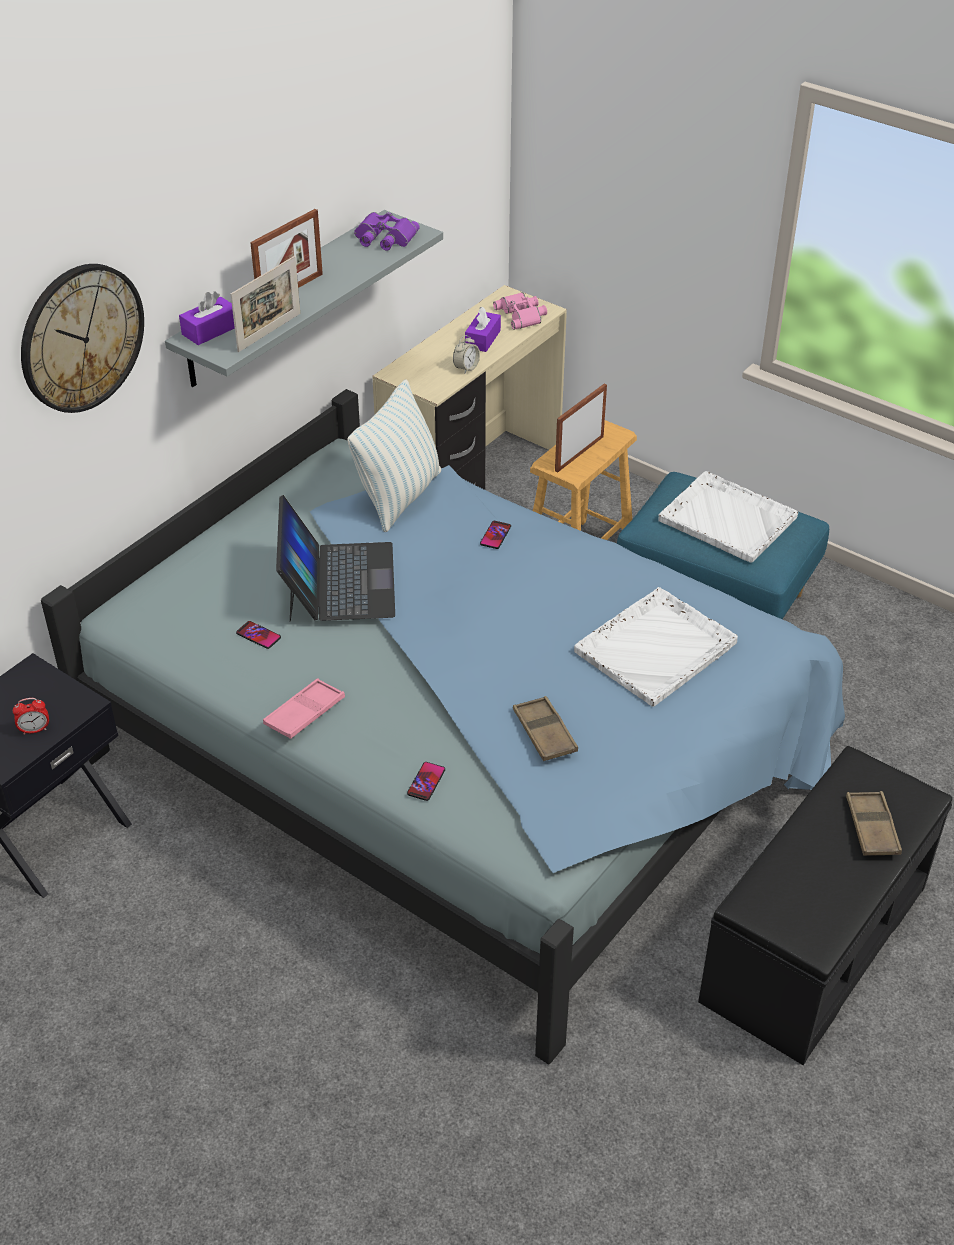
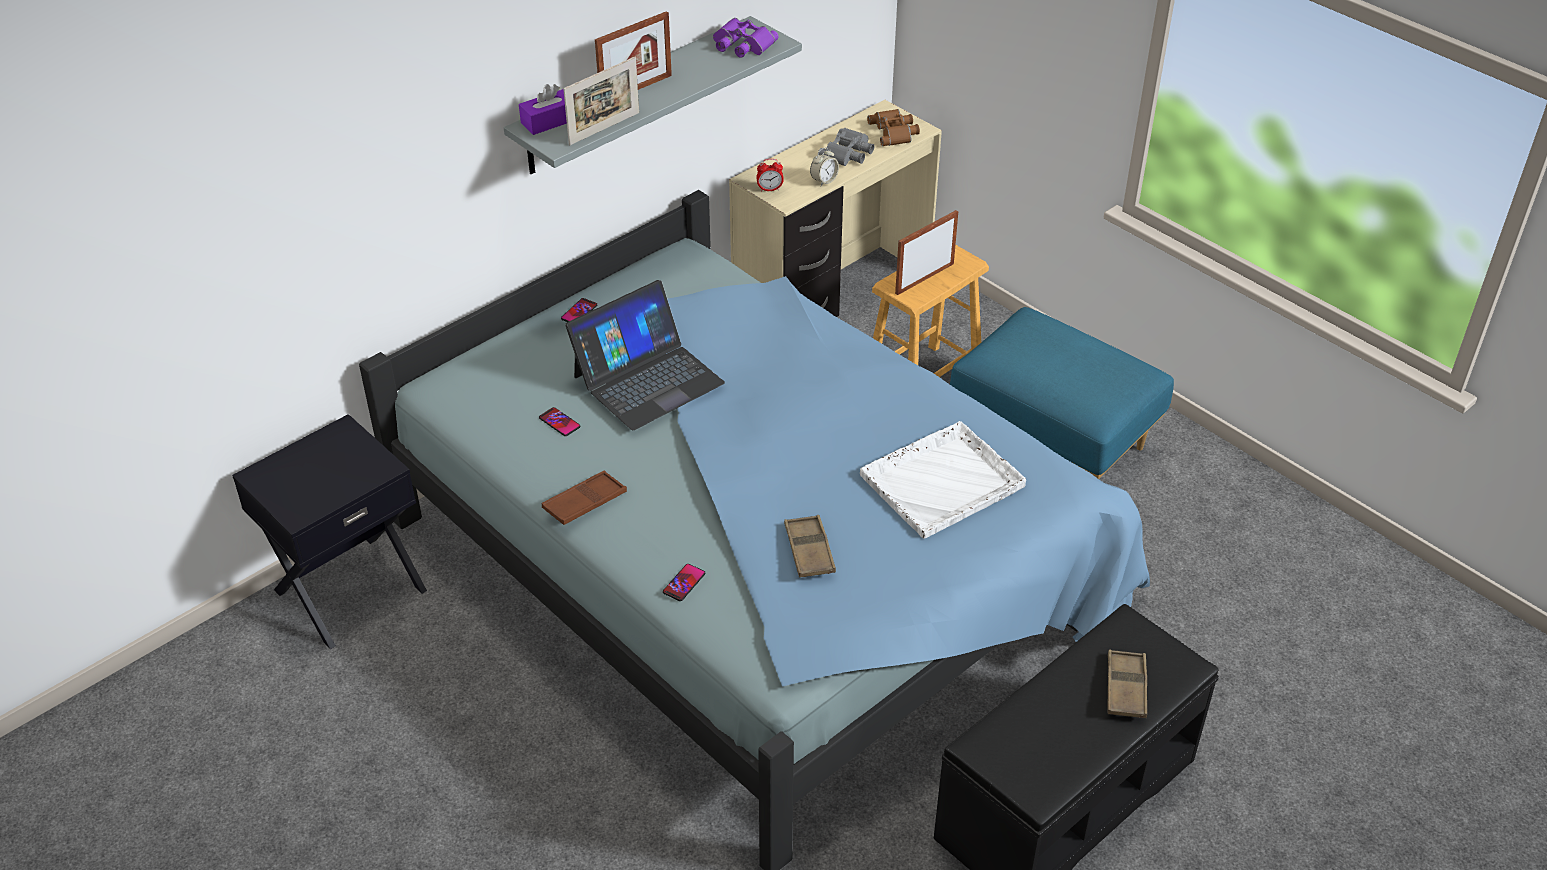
camera: 10 degrees right, 0 degrees up
(35, 730) = (333, 487): alarm clock -> alarm clock (769, 189)
(81, 338) = (416, 118): wall clock -> none
(304, 713) = (585, 502): pink tray -> brown tray
(338, 581) = (647, 379): laptop -> laptop turned 45 degrees clockwise
(399, 497) = (728, 303): pillow -> none
(483, 339) = (848, 153): purple tissue box -> grey binoculars
(495, 535) = (812, 351): phone -> phone (579, 312)
(522, 315) = (895, 132): pink binoculars -> brown binoculars
(726, 518) = (1065, 360): white tray -> none

